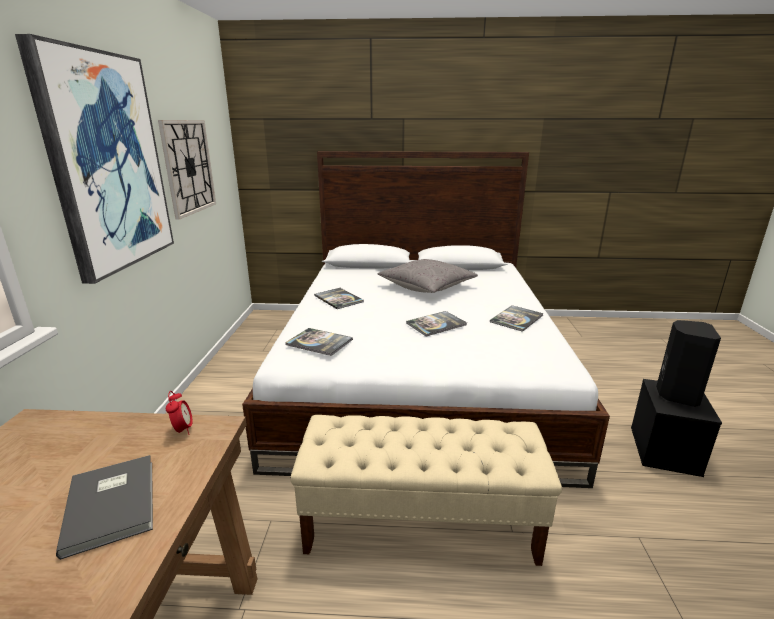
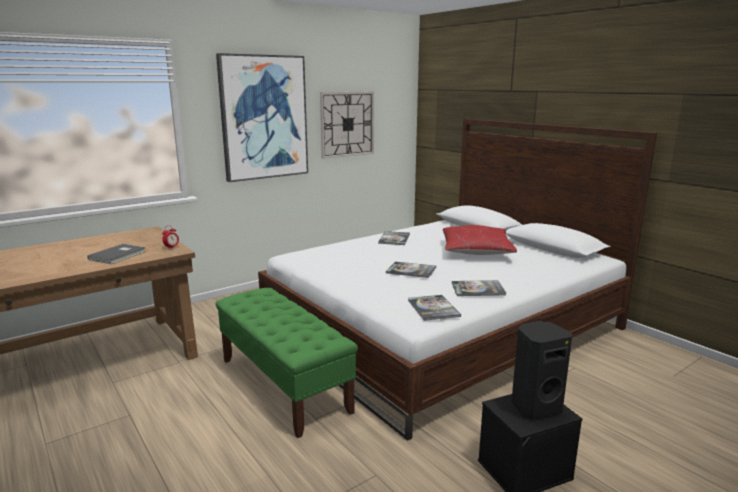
camera: 50 degrees right, 5 degrees down
(319, 342) = (322, 253): book -> book (433, 308)
(421, 523) = (284, 385): beige bench -> green bench
(426, 287) = (476, 251): grey pillow -> red pillow

